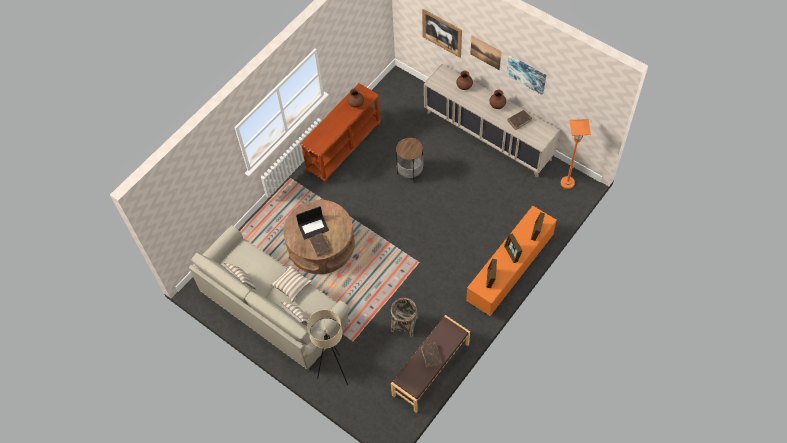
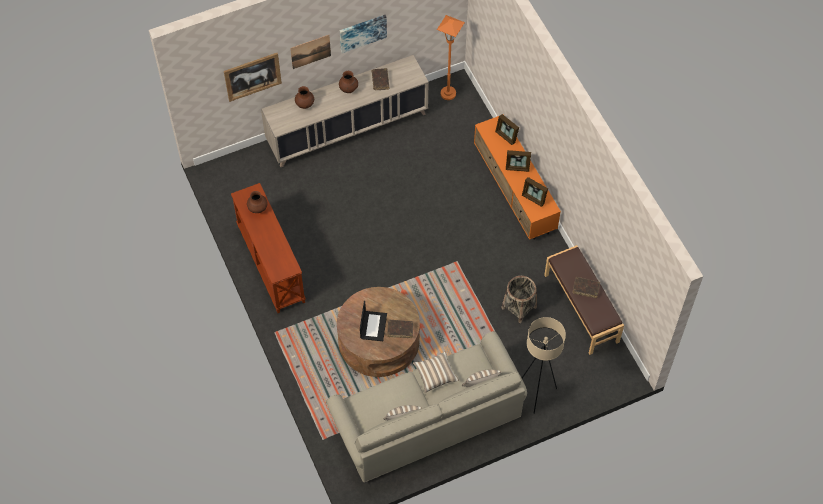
camera: 65 degrees left, 0 degrees up
(410, 172) = (344, 217): side table -> none

